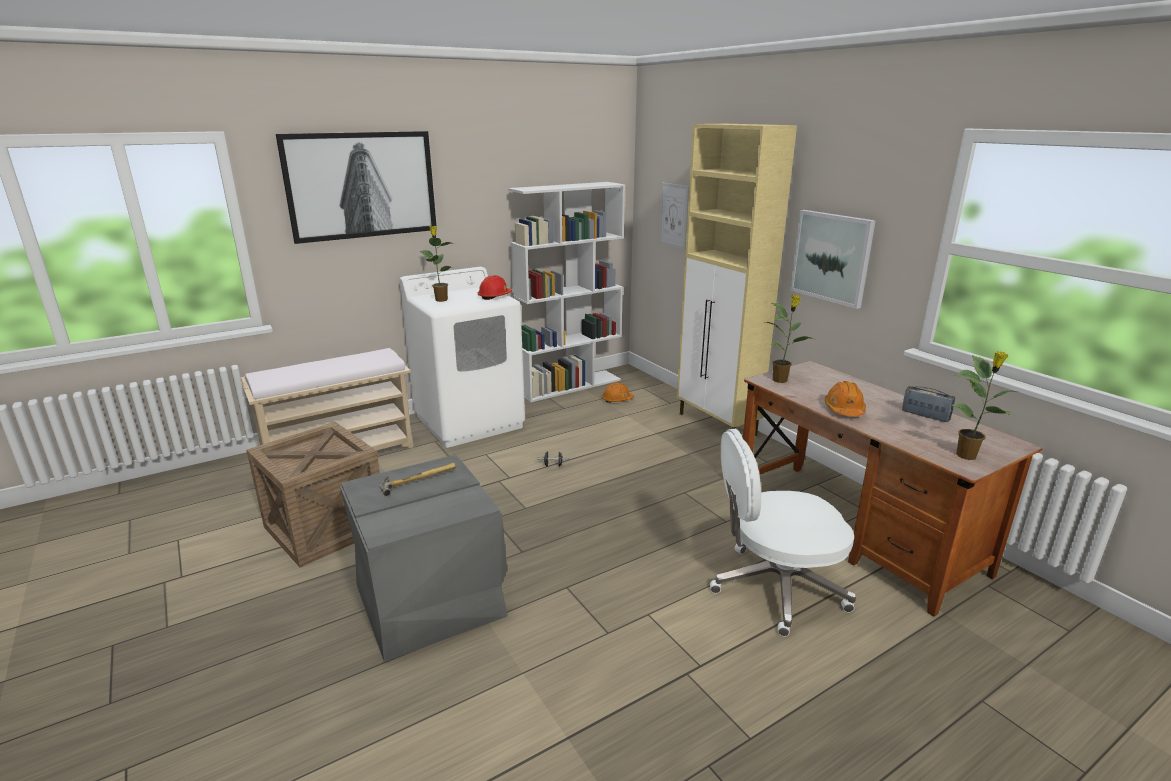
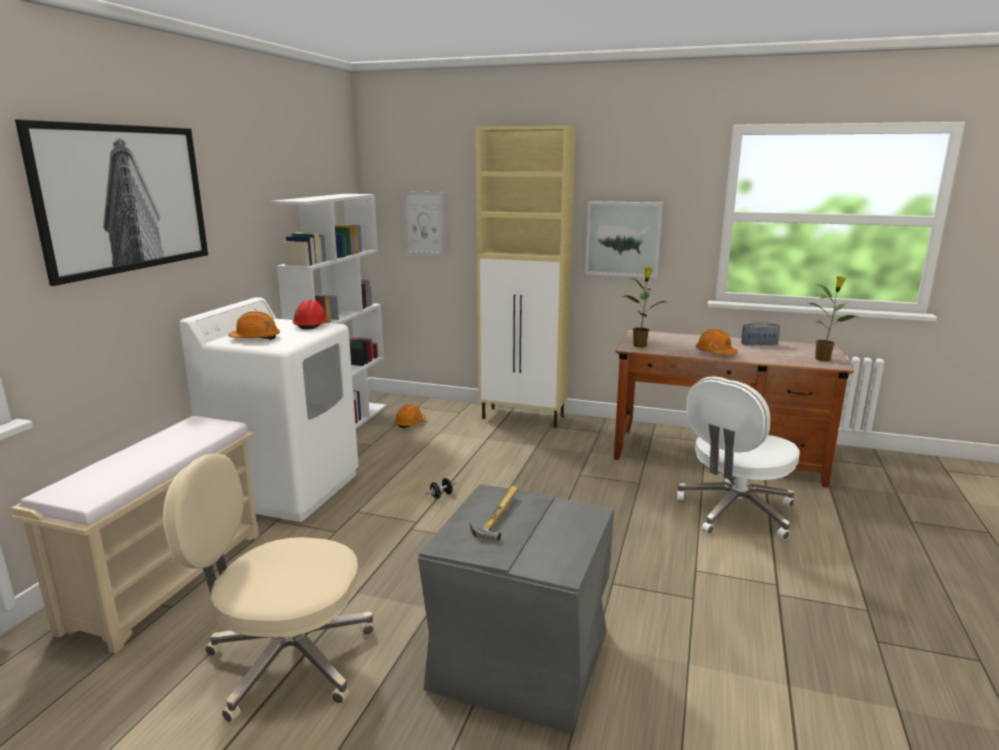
camera: 40 degrees left, 5 degrees down
(325, 528) = (286, 659): crate -> beige office chair
(441, 299) = (255, 338): potted plant -> orange hard hat

